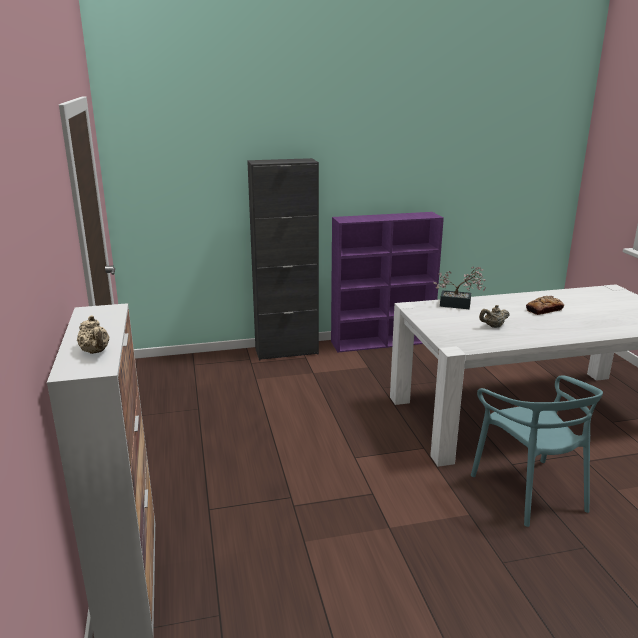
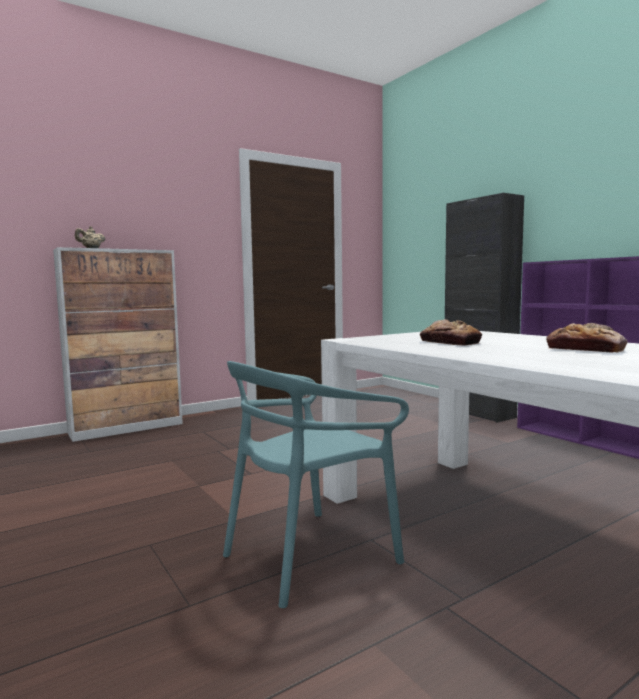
camera: 70 degrees right, 15 degrees down
(459, 305) = (501, 335): potted plant -> none
(493, 326) = (449, 342): beige teapot -> bread

